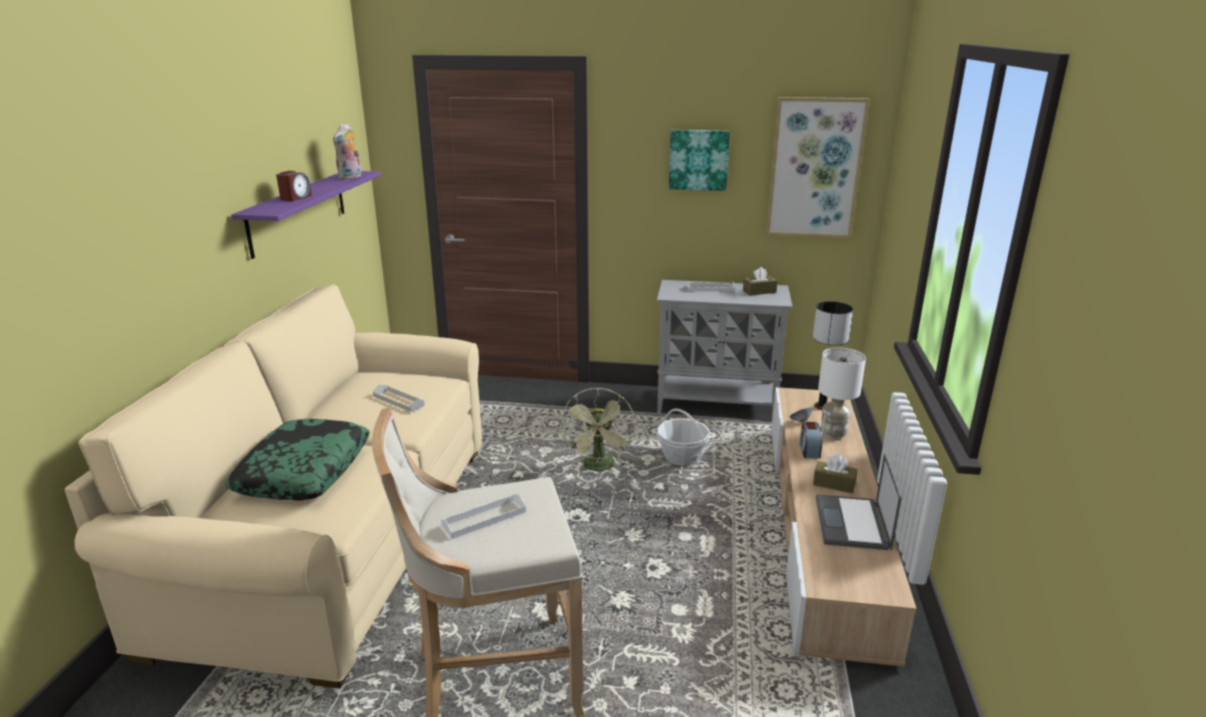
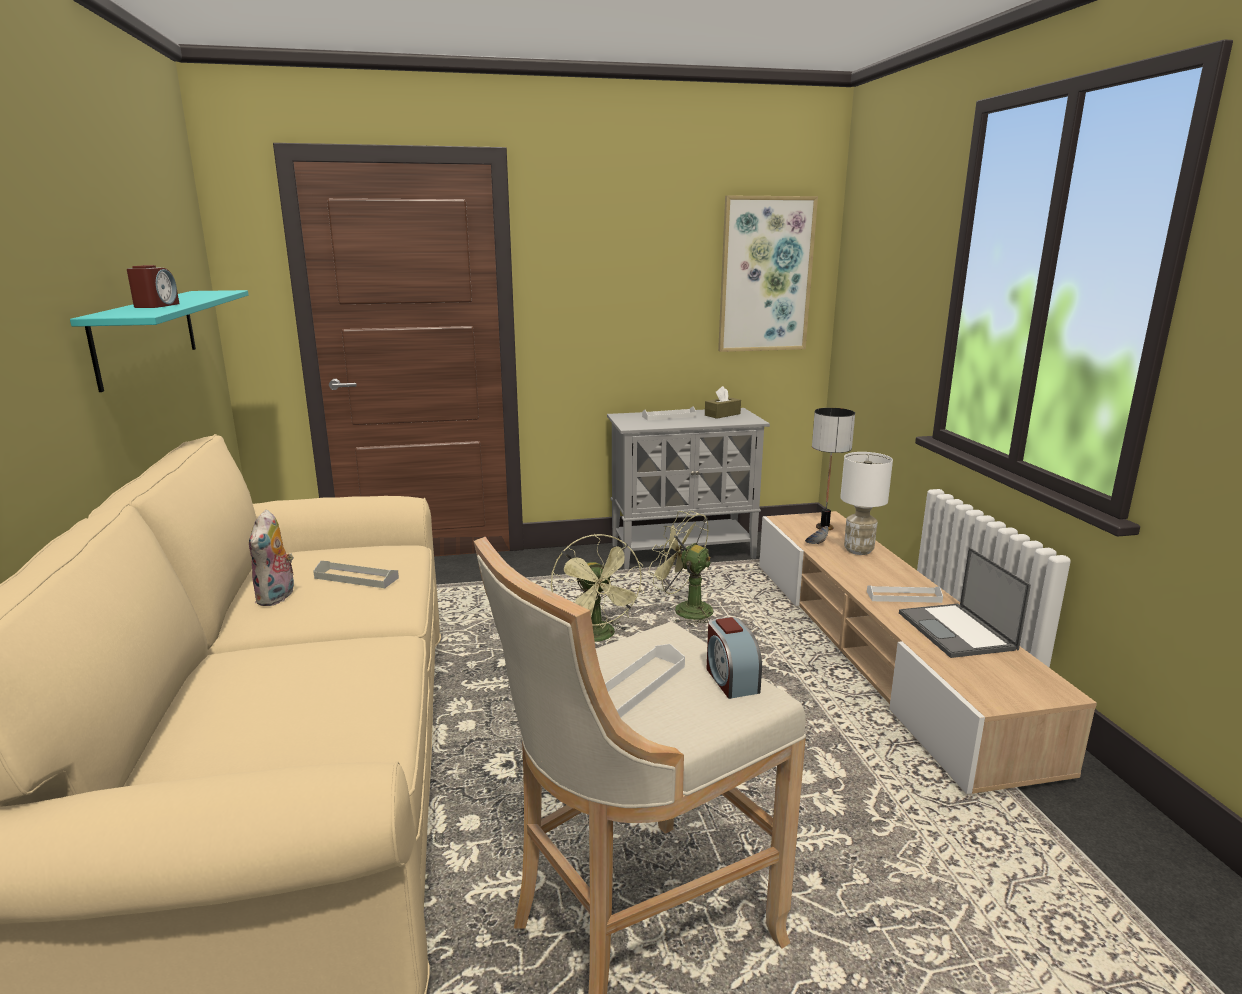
camera: 20 degrees left, 5 degrees down
(298, 211) = (147, 335): purple shelf -> turquoise shelf
(304, 471) = (272, 687): pillow -> none
(351, 178) = (213, 294): plush toy -> plush toy (277, 597)
(682, 457) = (684, 610): basket -> green fan
(698, 159) = (642, 269): picture -> none
(809, 450) = (850, 569): alarm clock -> alarm clock (730, 679)
(834, 484) = (903, 597): brown tissue box -> white tray

